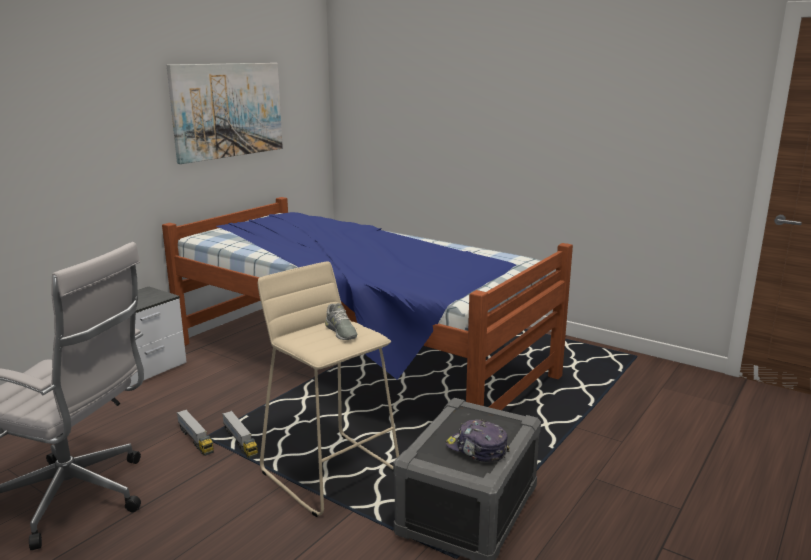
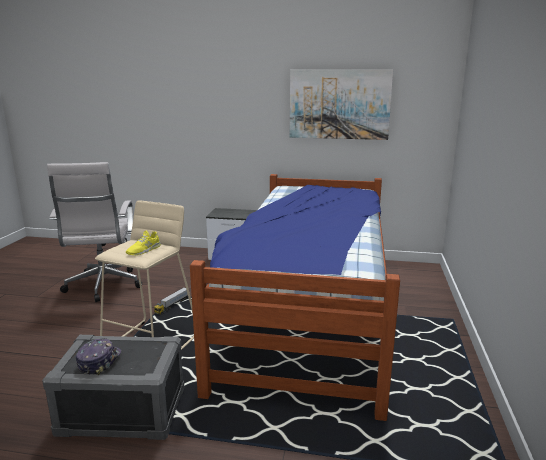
camera: 65 degrees right, 0 degrees up
(195, 440) = (168, 293): toy truck -> none
(341, 331) = (144, 250): grey shoe -> yellow shoe

